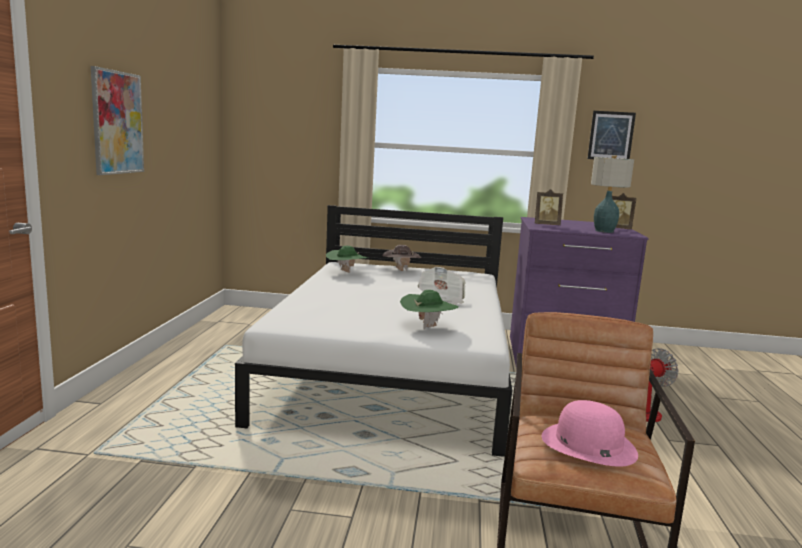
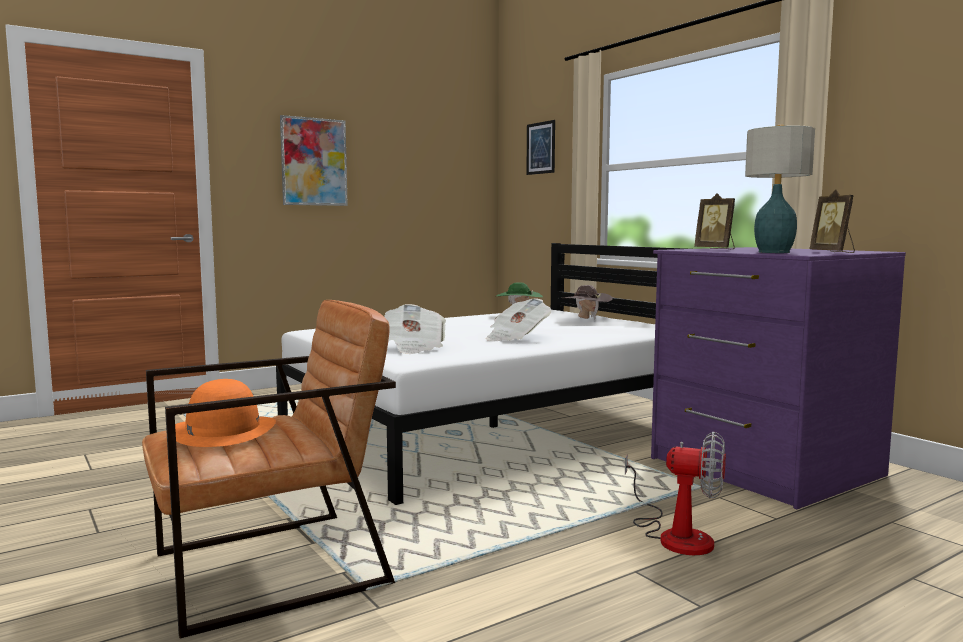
camera: 50 degrees right, 5 degrees down
(427, 327) = (413, 348): green hat -> newspaper
(588, 444) = (223, 430): pink hat -> orange hat
(611, 136) = (910, 101): picture -> picture (540, 148)

